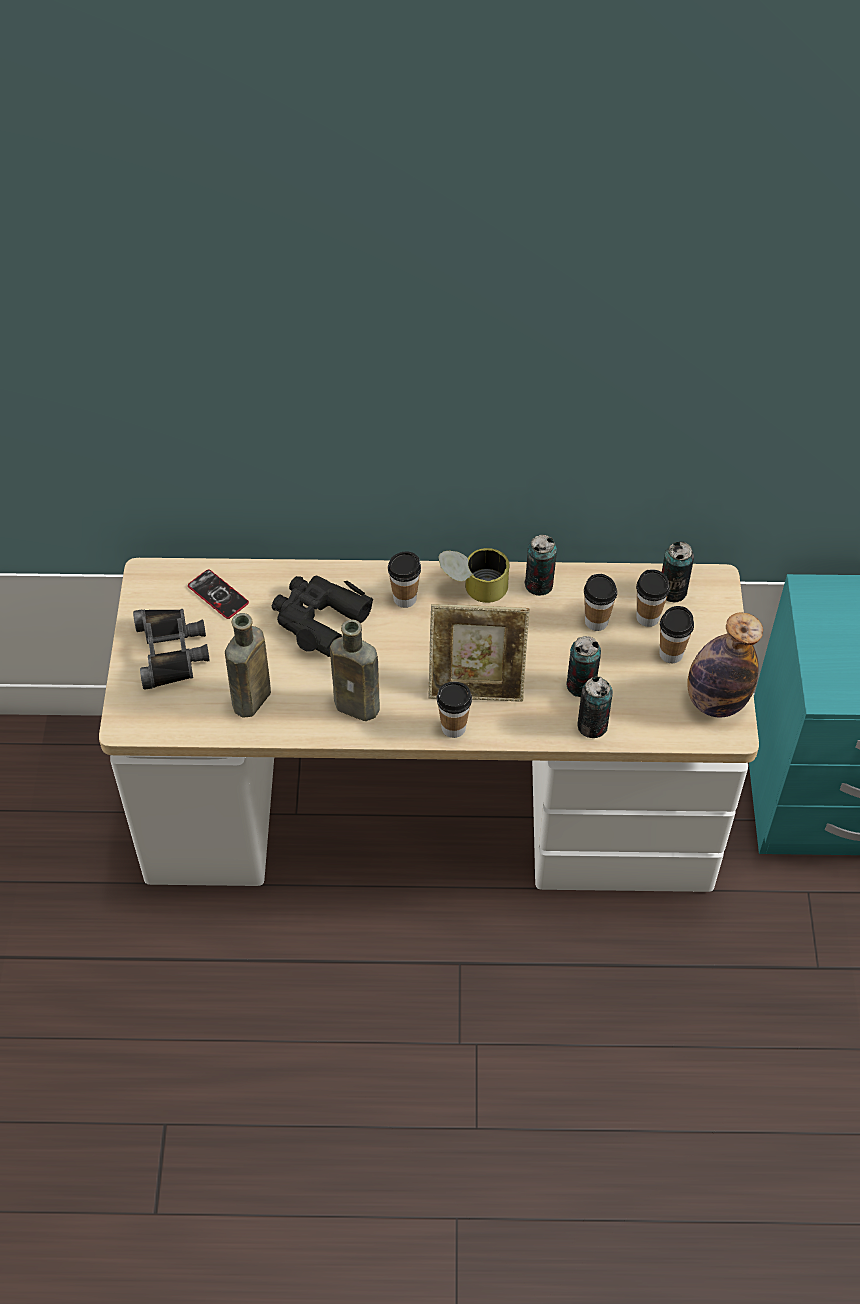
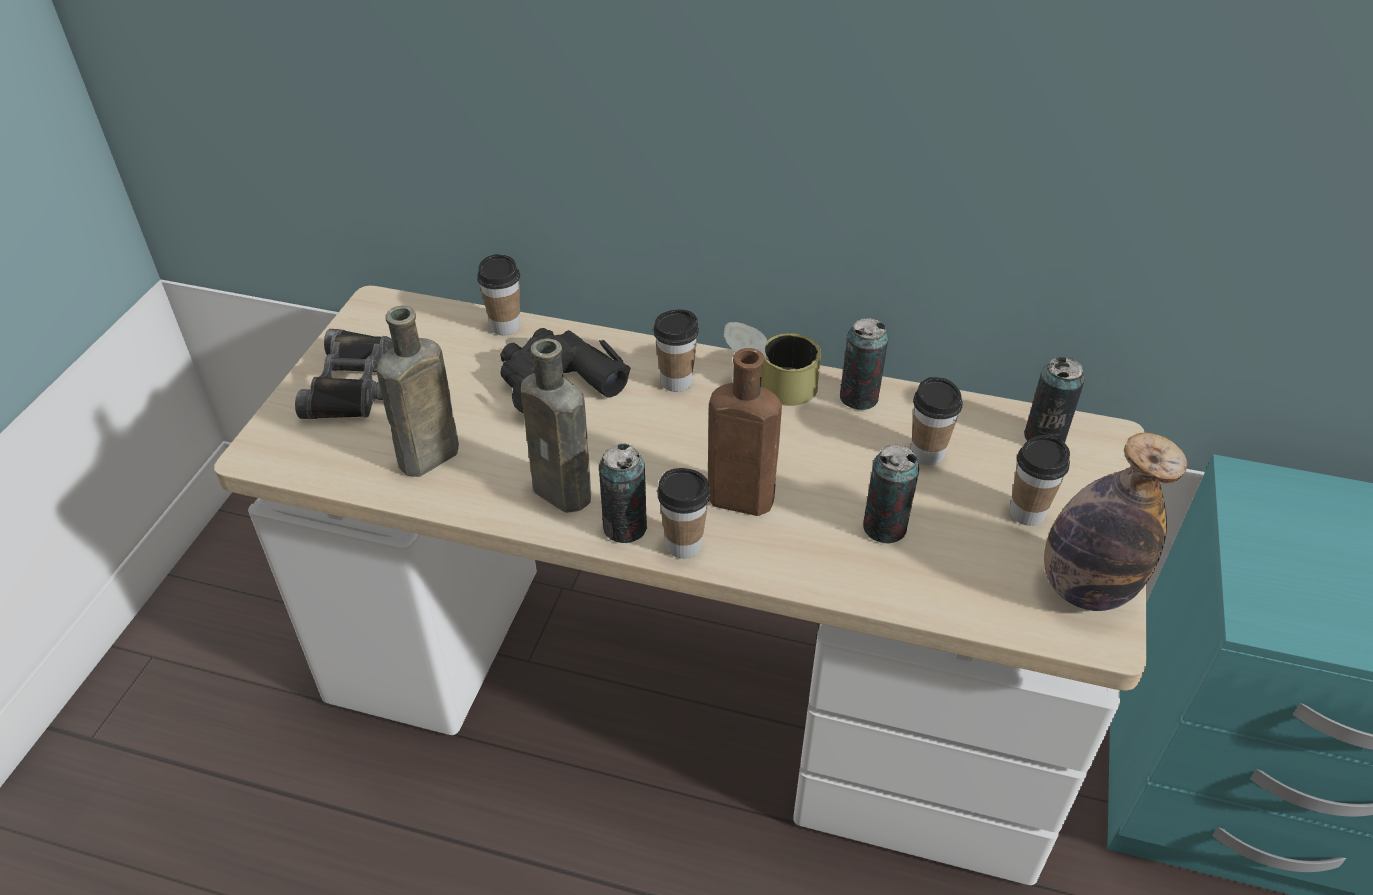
camera: 15 degrees right, 10 degrees down
(218, 595) = (447, 337): phone -> none
(476, 685) = (735, 498): picture frame -> brown bottle
(592, 726) = (887, 584): can -> can (625, 527)
(647, 617) = (1002, 462): cup -> cup (505, 326)

